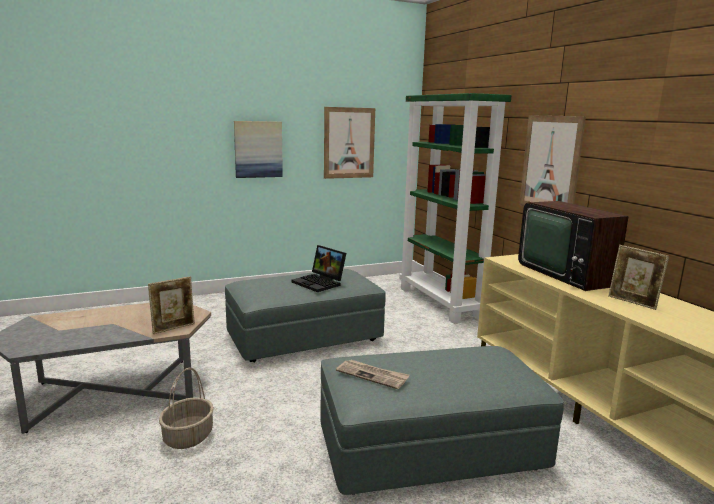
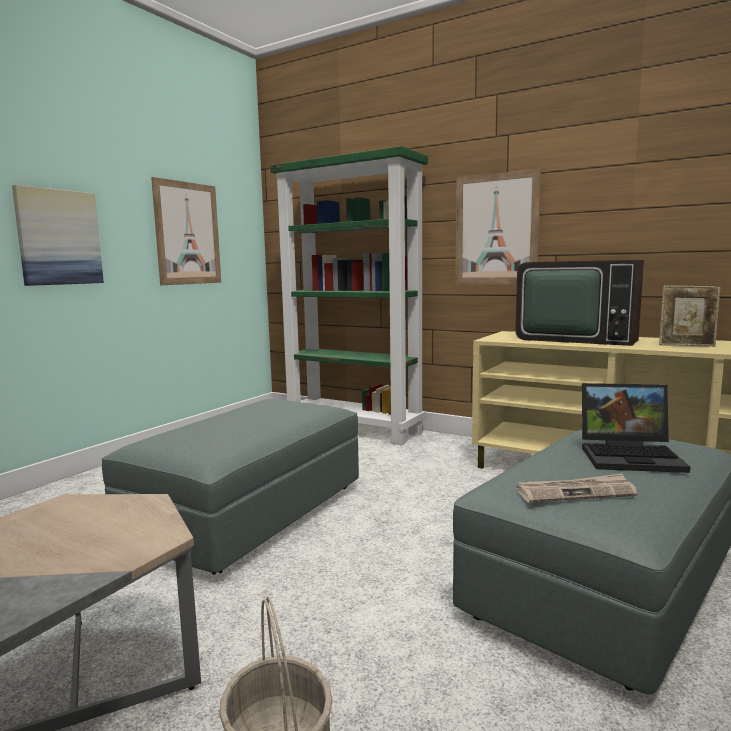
camera: 35 degrees left, 5 degrees down
(173, 328) = (144, 539): picture frame -> none
(320, 283) = (271, 418): laptop -> laptop (631, 456)

